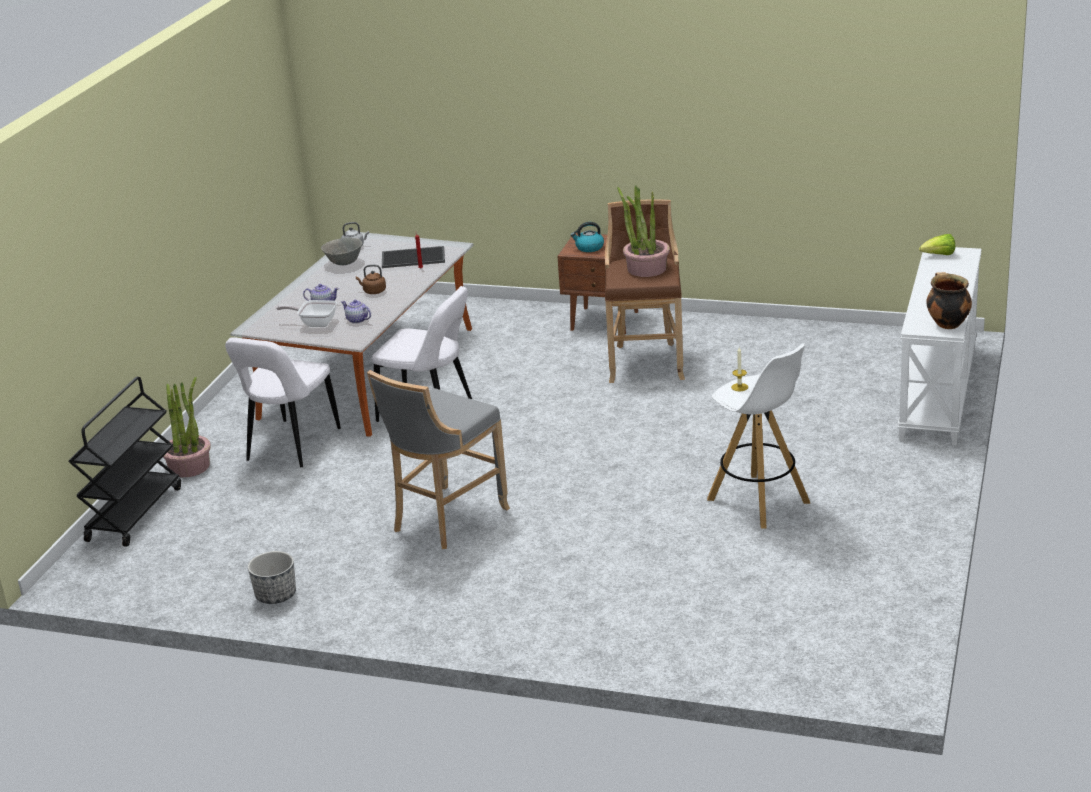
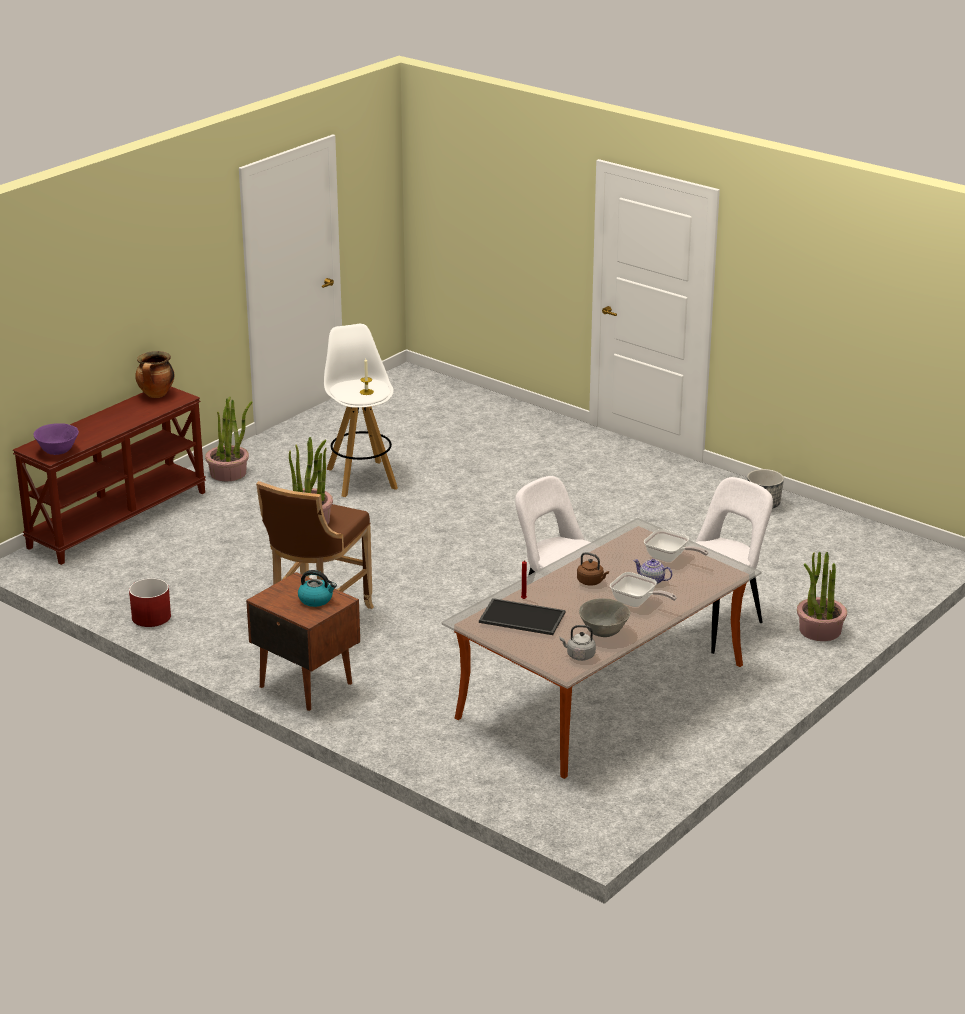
camera: 160 degrees left, 0 degrees up
(134, 513) = (876, 597): black cart -> none
(328, 286) = (637, 602): none -> frying pan
(357, 320) = (625, 550): teapot -> none
(445, 520) = (607, 524): grey stool -> none
(784, 330) = (151, 617): none -> red planter
(907, 467) = (228, 473): none -> potted plant
(939, 255) = (57, 451): lettuce -> purple bowl
(939, 393) = (117, 519): white console table -> brown console table

